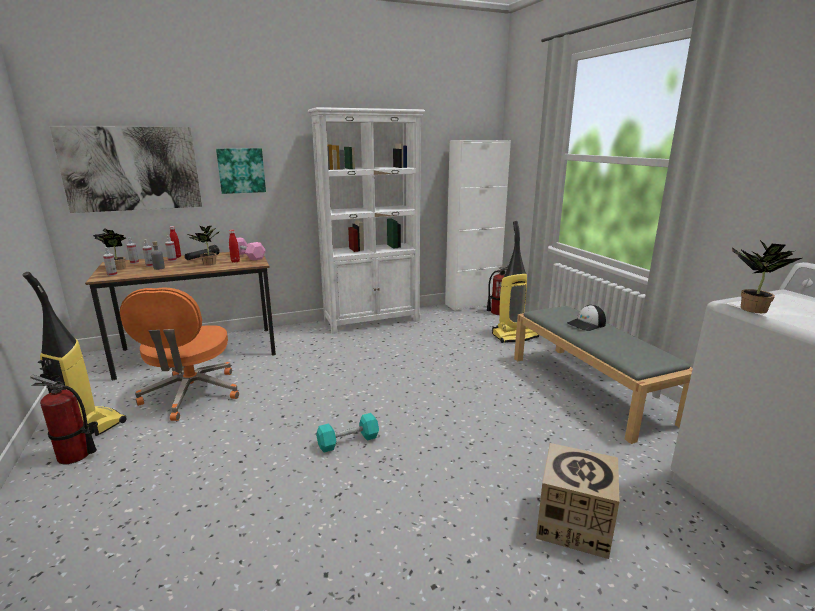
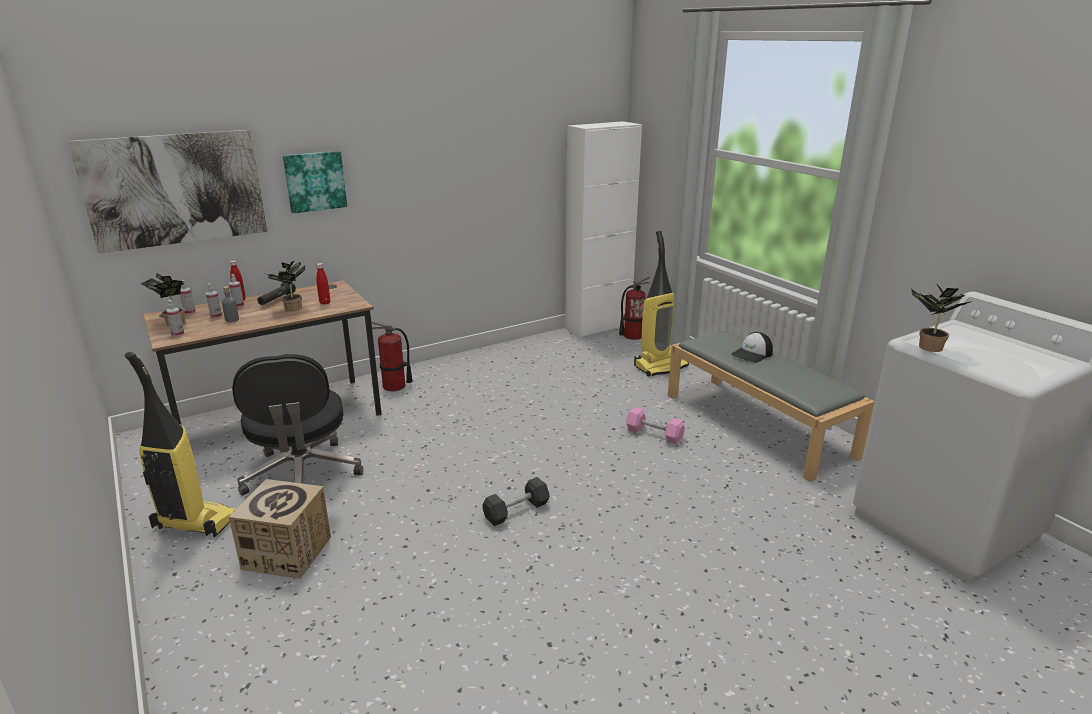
camera: 10 degrees left, 5 degrees up
(74, 456) = (201, 562): fire extinguisher -> fire extinguisher (394, 386)
(191, 395) = (302, 475): orange office chair -> black office chair
(247, 256) = (335, 293): pink dumbbell -> pink dumbbell (654, 434)
(348, 441) = (516, 511): turquoise dumbbell -> black dumbbell
(372, 321) = (483, 359): white bookcase -> none
(573, 523) = (770, 567): cardboard box -> cardboard box (287, 552)

